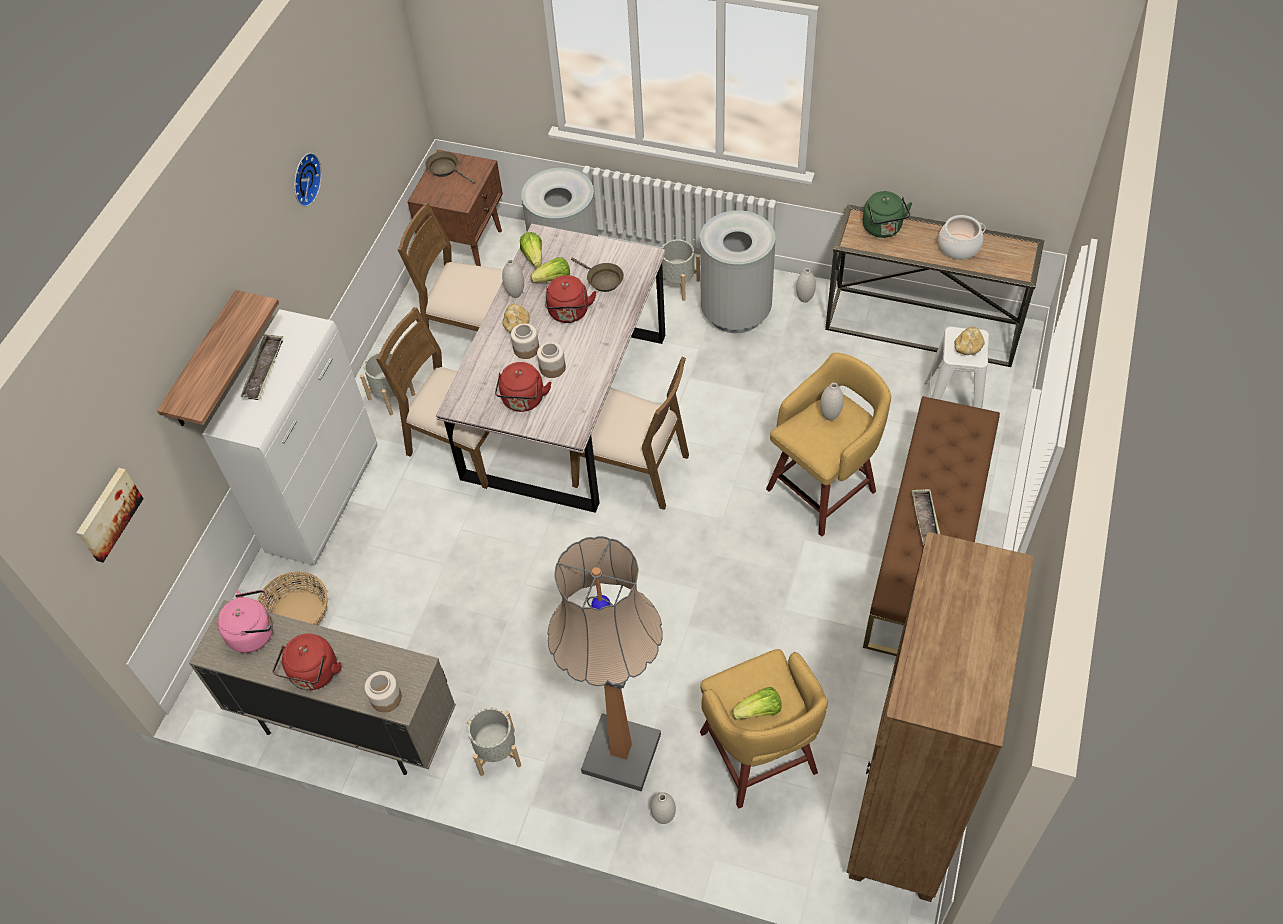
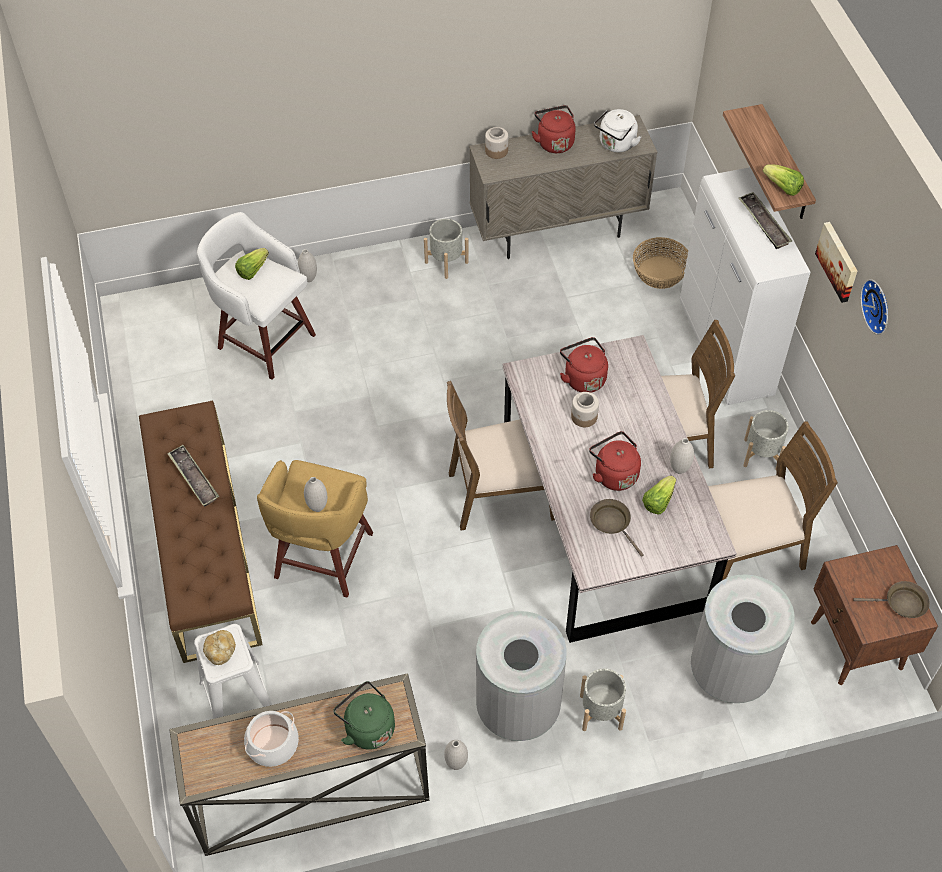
camera: 145 degrees right, 0 degrees up
(107, 514) = (727, 61): picture -> picture (838, 261)
(255, 633) = (616, 144): pink kettle -> white kettle
(516, 324) = (651, 441): bread -> none
(526, 349) = (621, 422): jar -> none
(533, 257) = (699, 516): lettuce -> lettuce (782, 187)
(602, 280) = (612, 523): brown frying pan -> brown frying pan turned 45 degrees clockwise
(621, 753) = (361, 298): floor lamp -> none
(759, 756) = (264, 339): yellow stool -> white stool
(903, 812) = (146, 352): brown bookcase -> none

